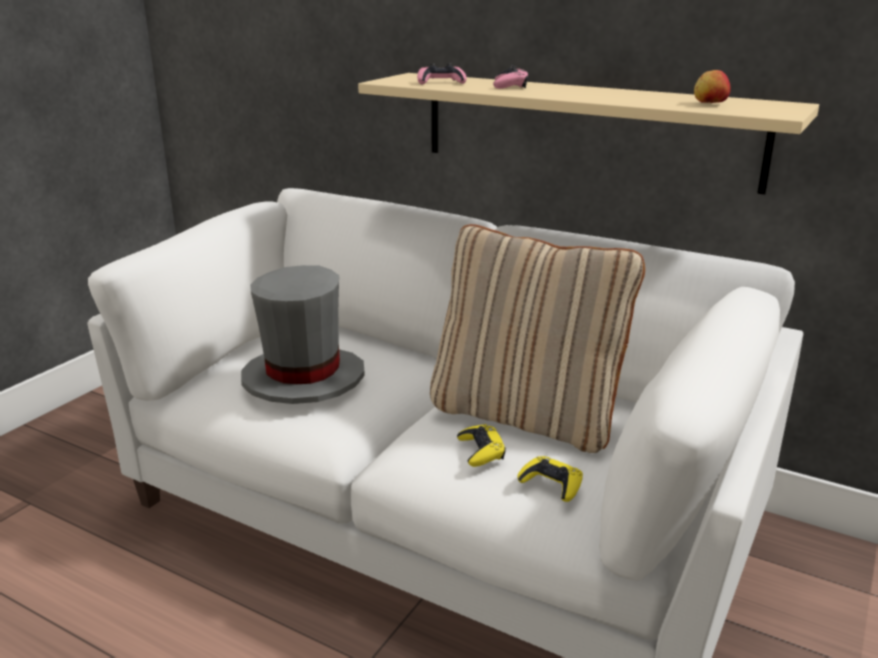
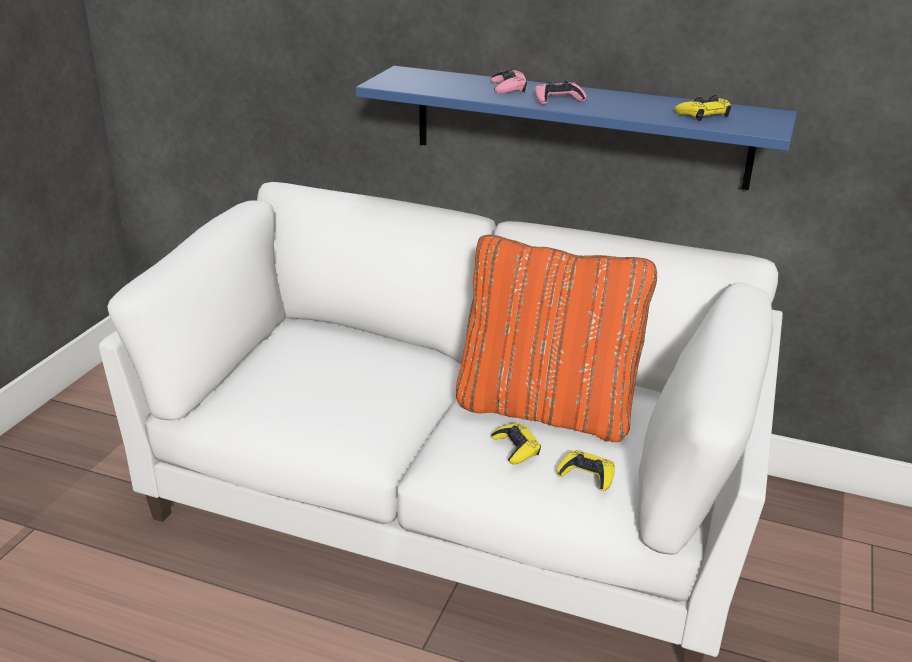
camera: 10 degrees left, 5 degrees up
(303, 378) = (324, 385): grey hat -> none
(441, 82) = (438, 84): pink game controller -> pink game controller (558, 100)
(526, 416) = (546, 409): beige pillow -> orange pillow
(586, 129) = (579, 126): beige shelf -> blue shelf
(709, 103) = (703, 114): apple -> yellow game controller

